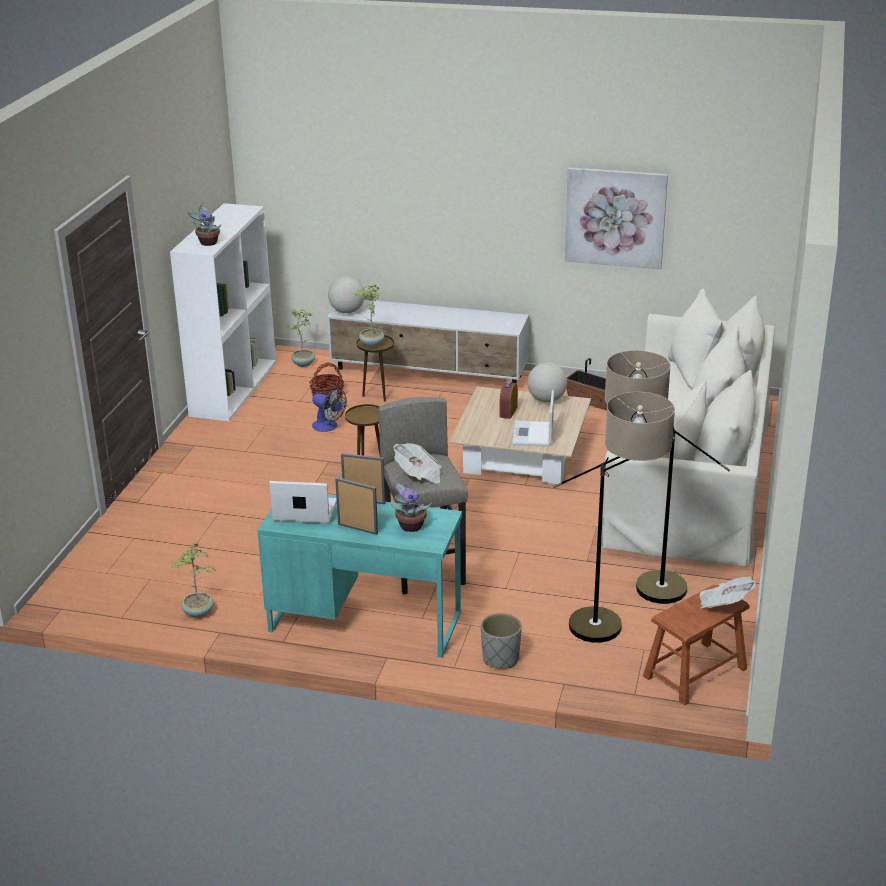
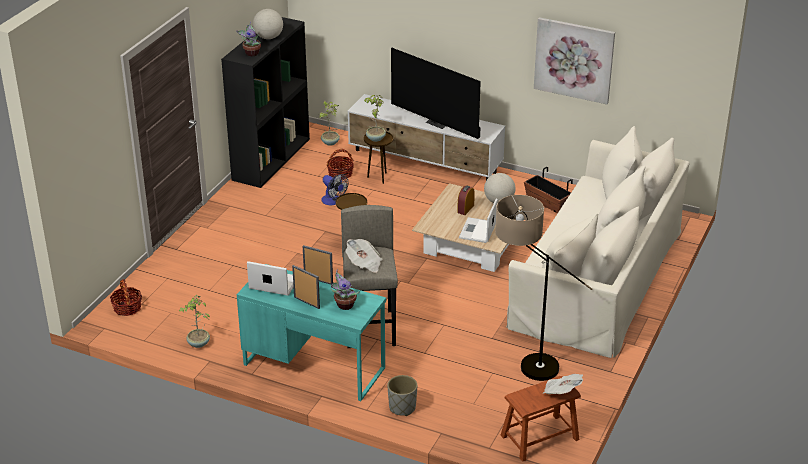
camera: 10 degrees right, 5 degrees up
(87, 580) = (127, 308): none -> basket
(233, 388) = (271, 159): white bookcase -> black bookcase
(347, 311) = (364, 107): globe -> globe (268, 37)
(446, 319) = (438, 123): none -> television
(611, 636) = (489, 400): floor lamp -> none

